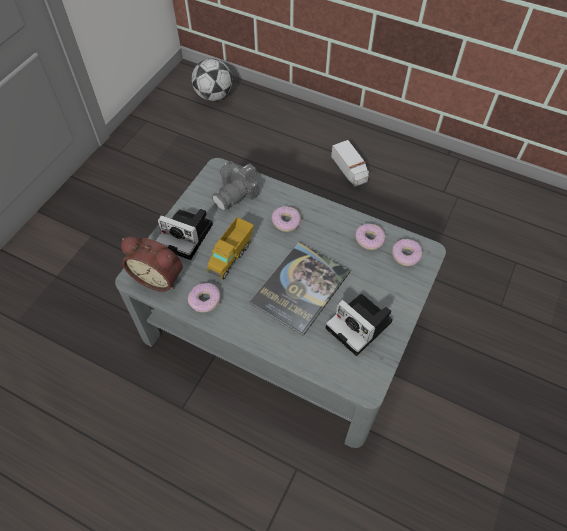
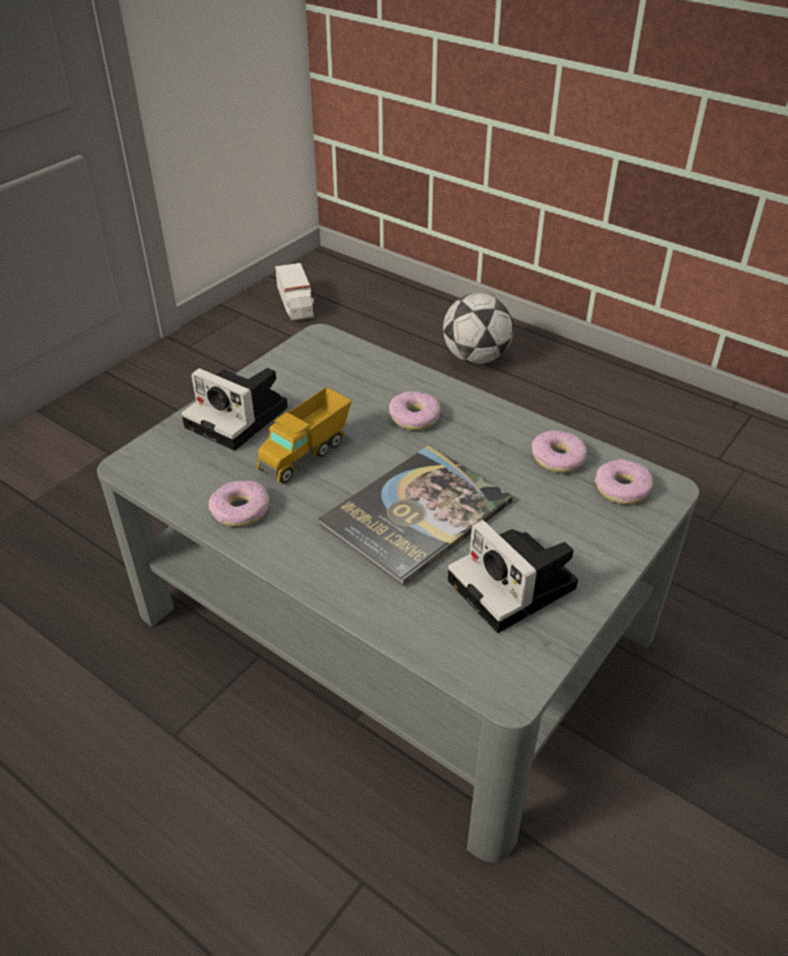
camera: 10 degrees right, 15 degrees down
(159, 276) = (174, 467): alarm clock -> none
(214, 96) = (355, 293): football -> football (475, 358)
(237, 193) = (340, 371): camera -> none
(349, 171) = (555, 411): toy truck -> toy truck (296, 305)

